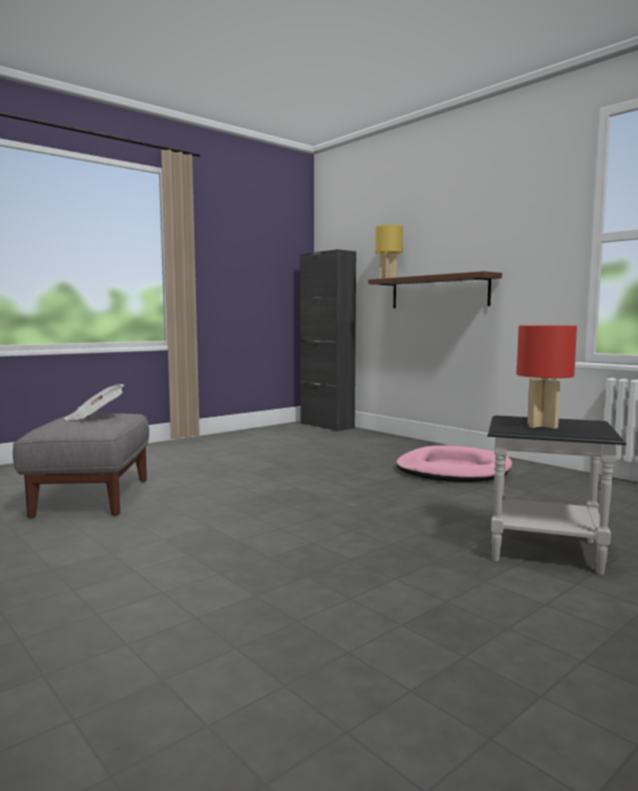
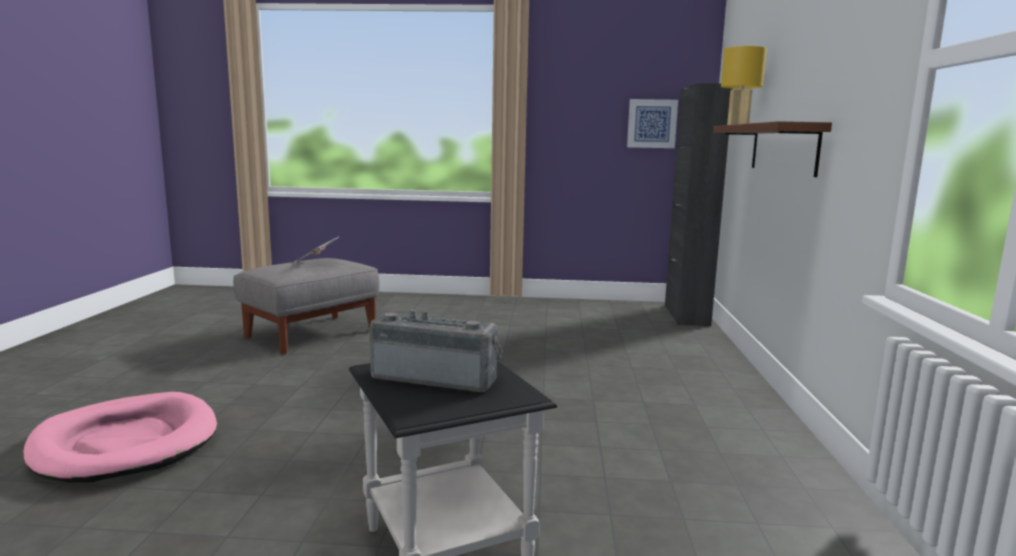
camera: 45 degrees right, 5 degrees up
(277, 280) = (652, 123): none -> picture
(452, 470) = (661, 415): pink dog bed -> pink dog bed (126, 443)
(542, 425) = (436, 377): red table lamp -> radio

